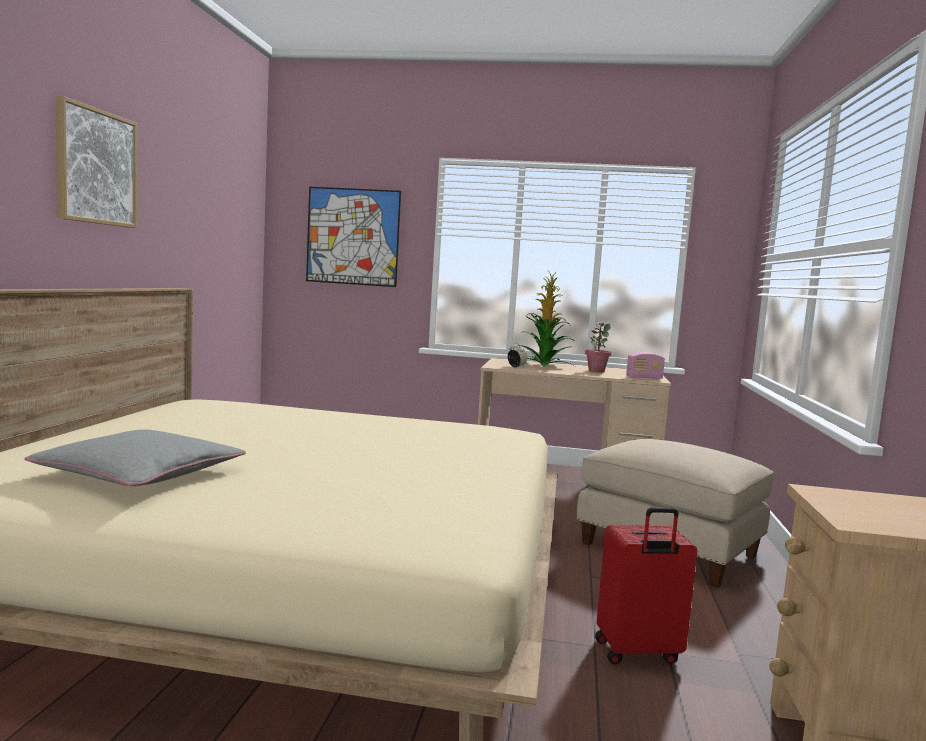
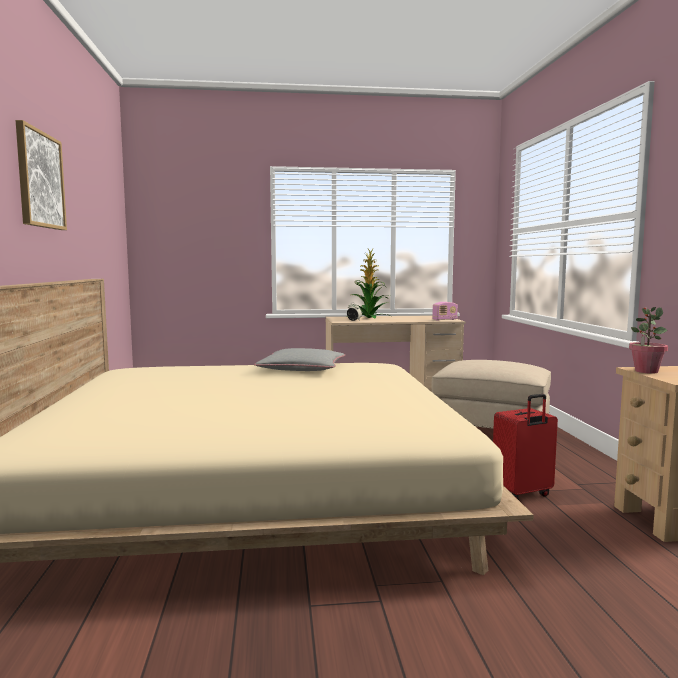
camera: 15 degrees left, 0 degrees up
(141, 473) = (177, 418): grey pillow -> grey pillow (302, 369)
(353, 236) = (204, 230): picture -> none
(596, 371) = (408, 318): potted plant -> potted plant (646, 371)

